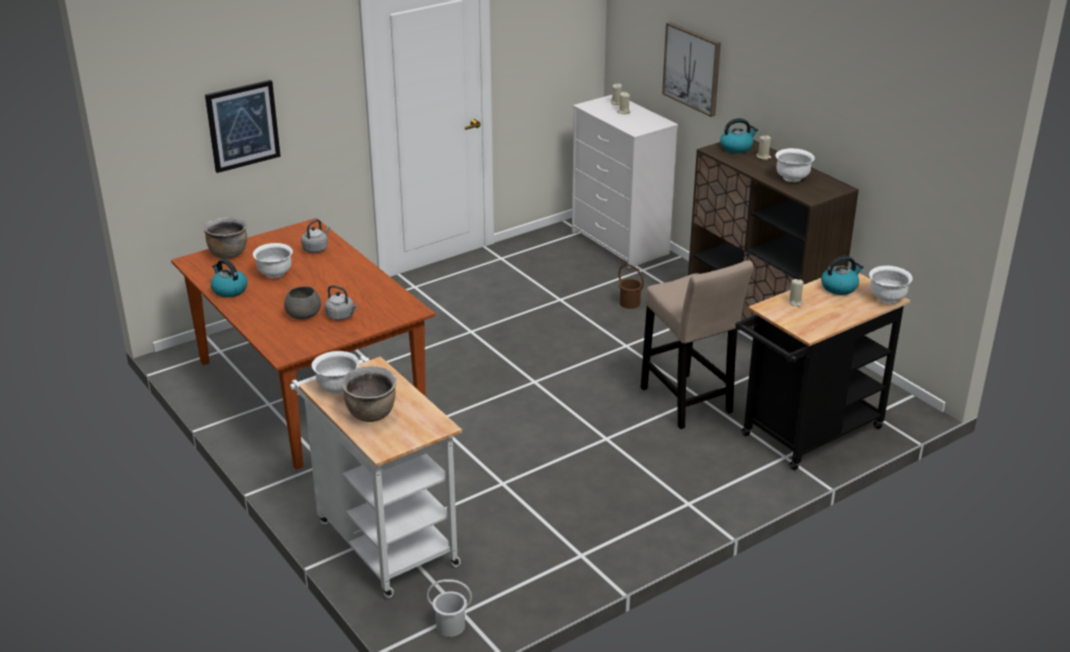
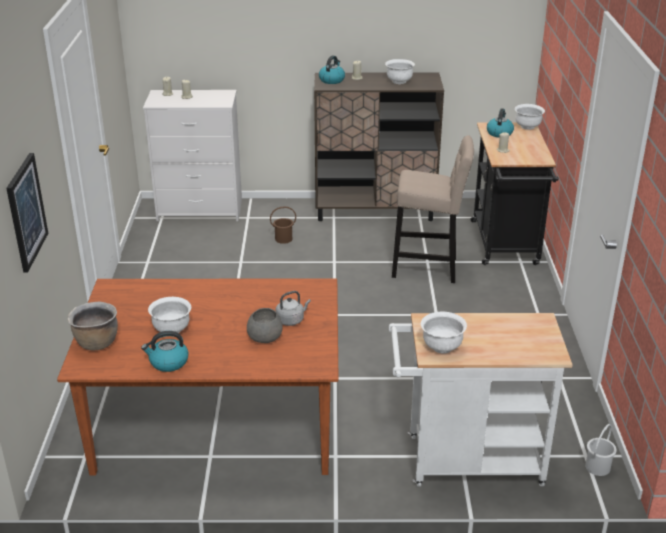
camera: 55 degrees left, 0 degrees up
(316, 248) = (156, 295): grey kettle -> none
(372, 414) = (497, 343): brown cooking pot -> none
(692, 68) = (243, 38): picture -> none

